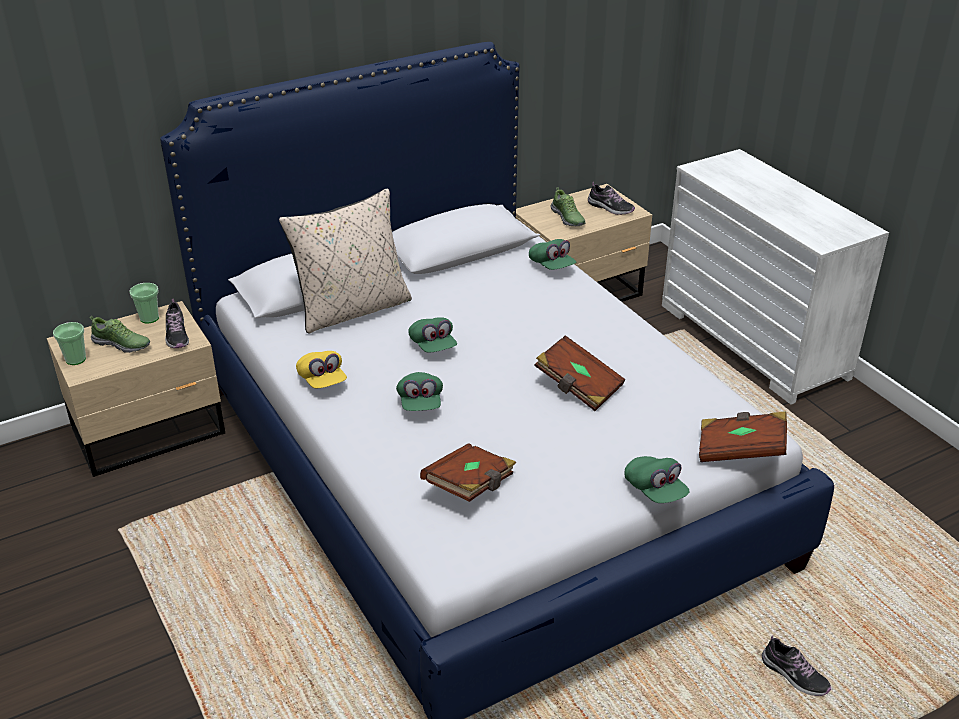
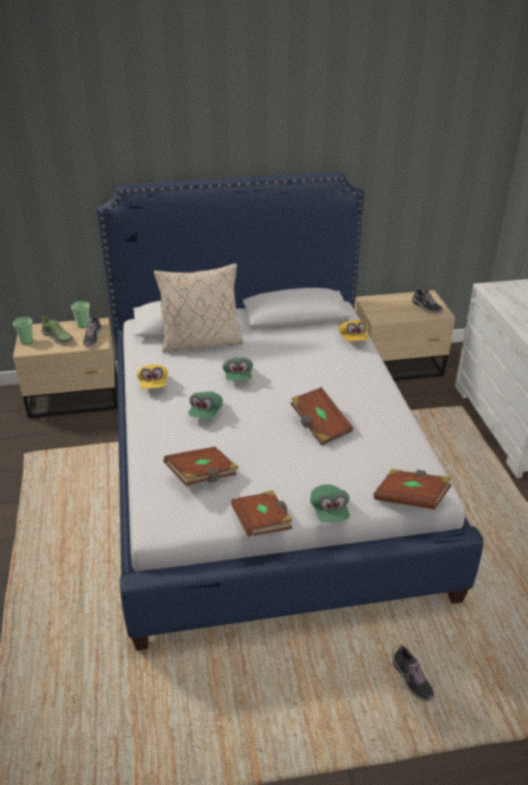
camera: 20 degrees right, 0 degrees up
(552, 266) = (353, 339): green cap -> yellow cap
(568, 218) = (391, 309): shoe -> none
(583, 526) = (262, 523): none -> brown book

